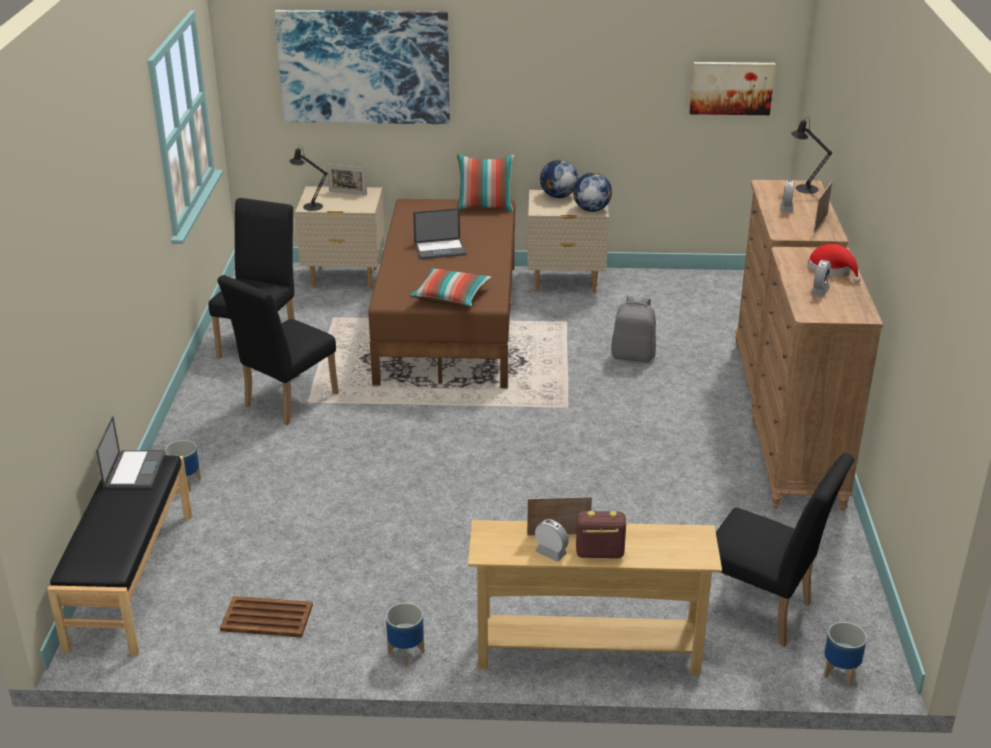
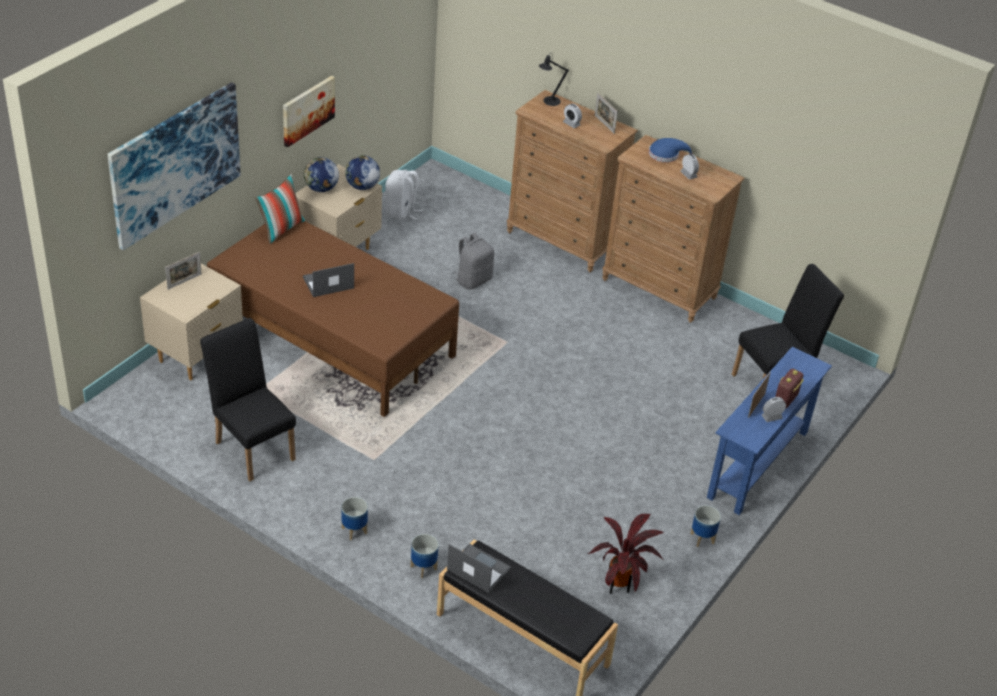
camera: 60 degrees left, 10 degrees up
(267, 618) = (620, 586): brown tray -> potted plant
(286, 402) = (361, 471): black chair -> none
(310, 206) = (185, 311): black table lamp -> none
(440, 249) = (327, 283): laptop -> laptop turned 135 degrees counterclockwise
(450, 297) = (411, 314): pillow -> none
(588, 653) = (758, 464): beige console table -> blue console table
(673, 286) = (401, 212): none -> white backpack
(731, 88) = (402, 39): picture -> picture (307, 110)
(832, 268) = (666, 155): red hat -> blue hat
(840, 673) = (841, 383): planter -> planter (354, 531)

